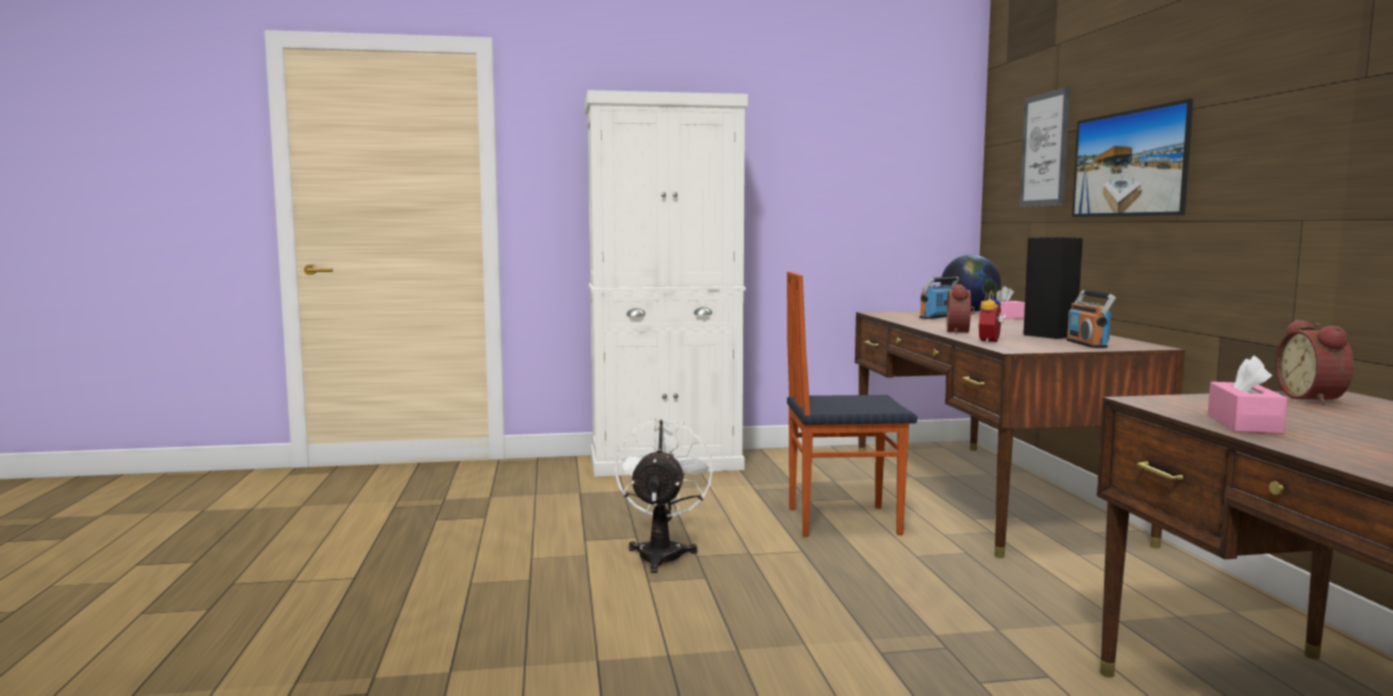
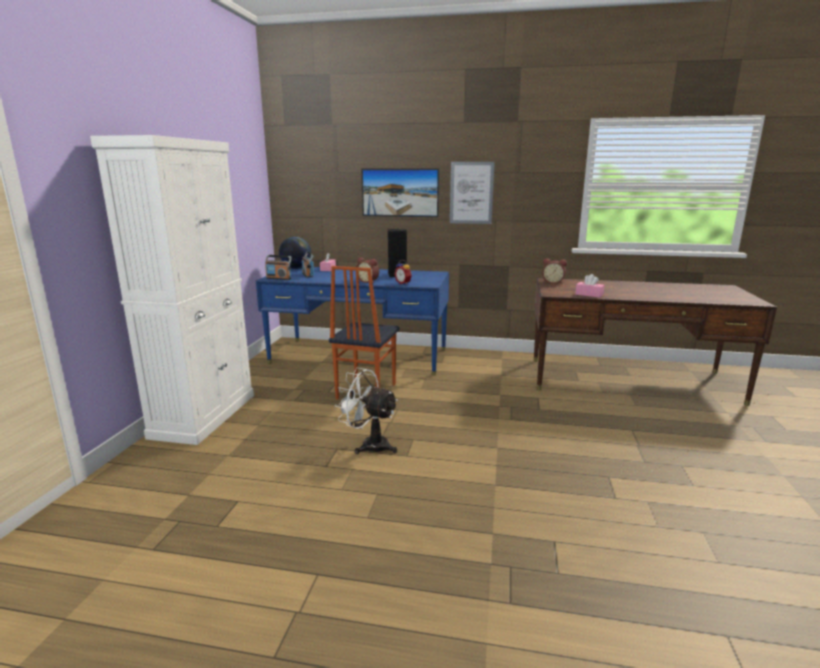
camera: 70 degrees left, 10 degrees up
(984, 492) = (359, 356): brown desk -> blue desk
(1044, 149) = (332, 180): picture -> picture (471, 193)
(1087, 344) = (425, 276): radio -> radio (278, 278)

